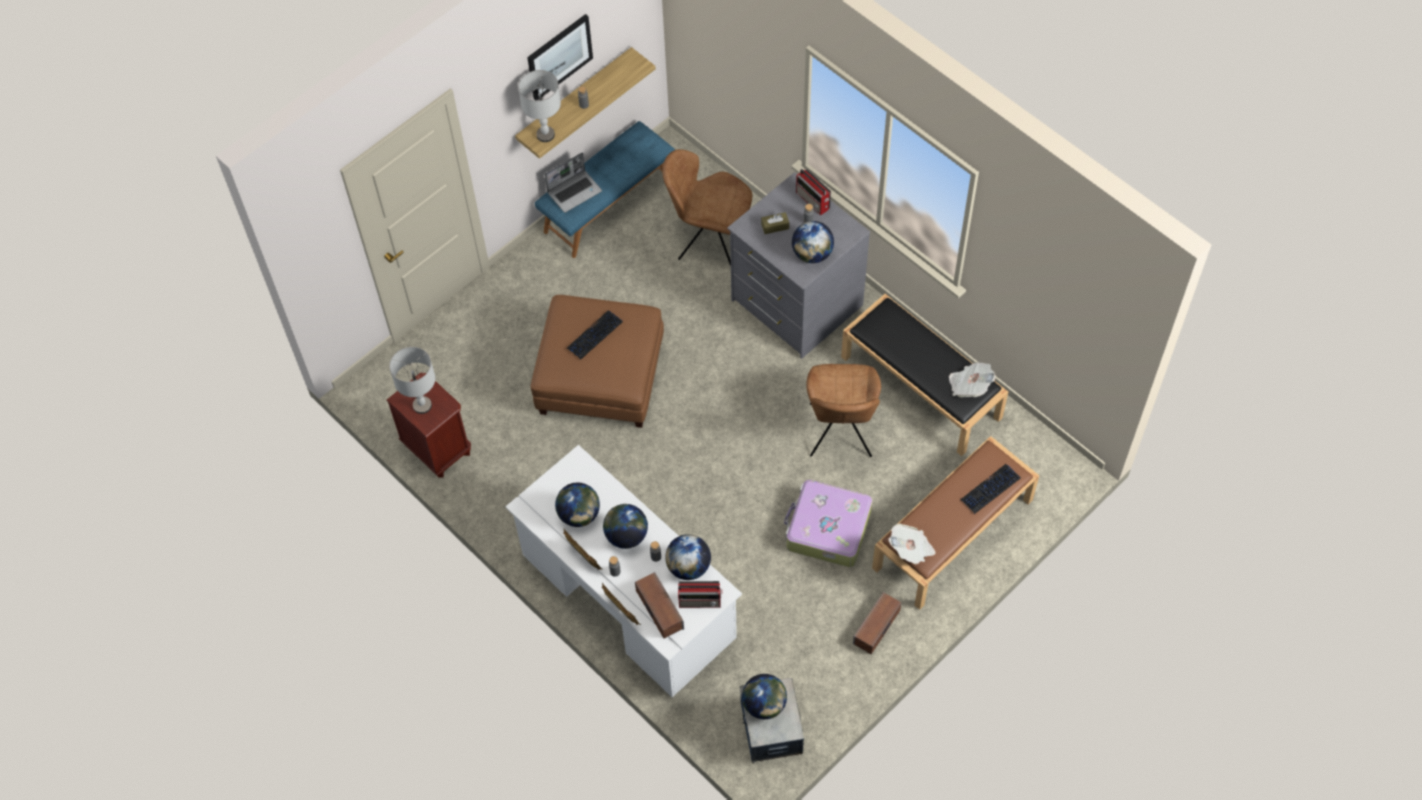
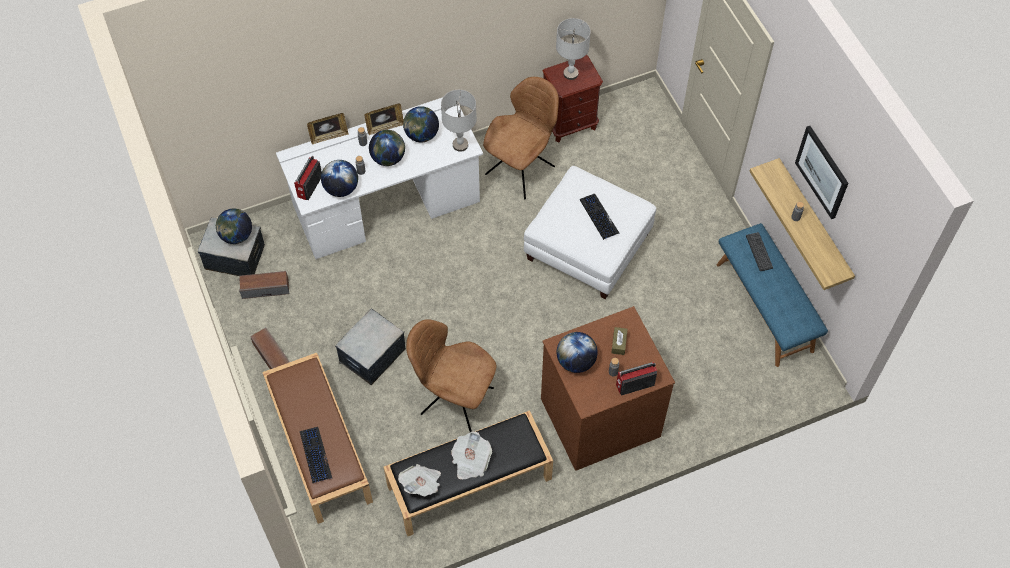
camera: 110 degrees right, 0 degrees up
(545, 134) = (771, 179): grey table lamp -> grey table lamp (460, 145)
(575, 191) = (759, 252): laptop -> keyboard
(601, 377) = (587, 246): brown ottoman -> white ottoman
(659, 609) = (317, 159): speaker -> speaker (265, 288)
(710, 242) = (693, 372): brown chair -> brown chair (521, 169)
(795, 304) = (599, 415): grey dresser -> brown dresser
(827, 529) = (372, 355): suitcase -> storage box
(911, 549) = (294, 372): newspaper -> newspaper (470, 461)

